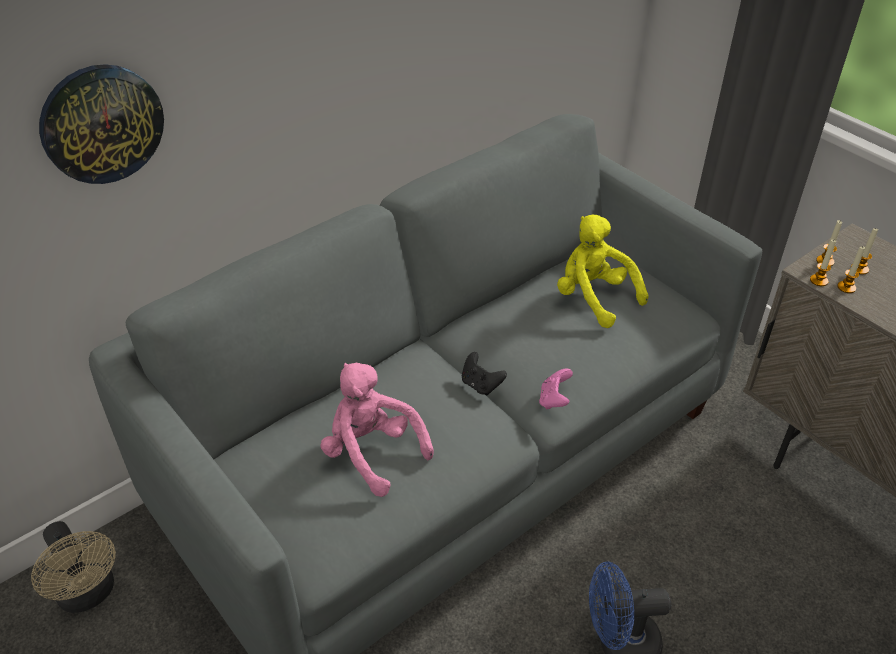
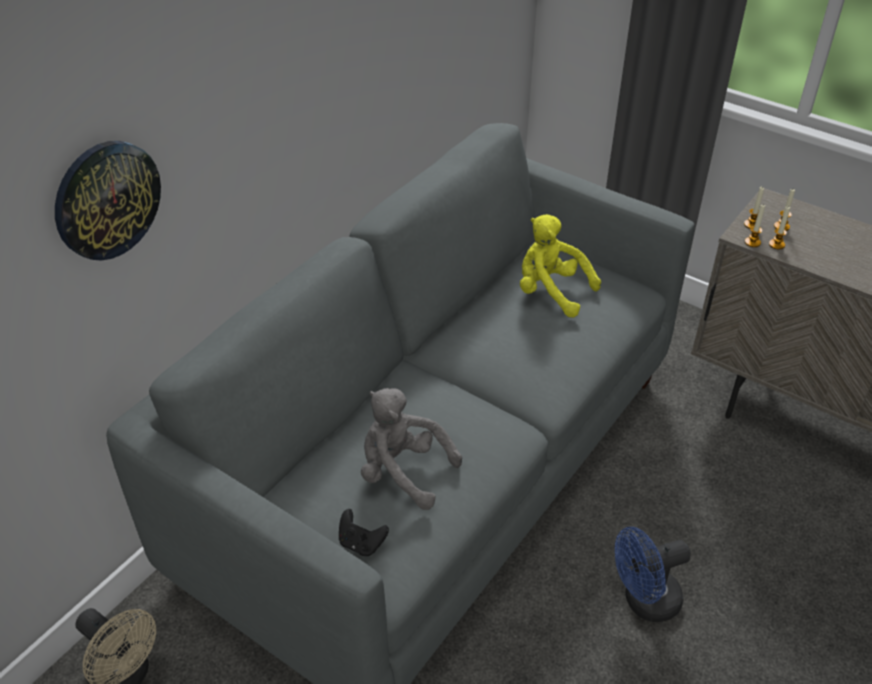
camera: 15 degrees left, 0 degrees up
(372, 452) = (403, 472): pink plush toy -> grey plush toy
(481, 385) = (477, 390): black game controller -> black game controller (361, 543)
(554, 400) = (548, 391): pink game controller -> none

